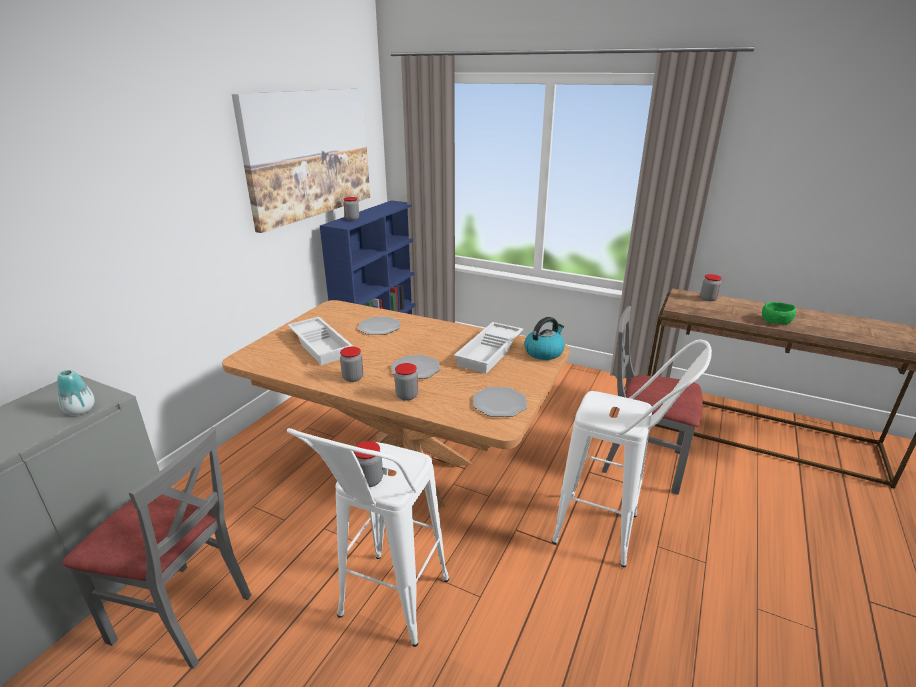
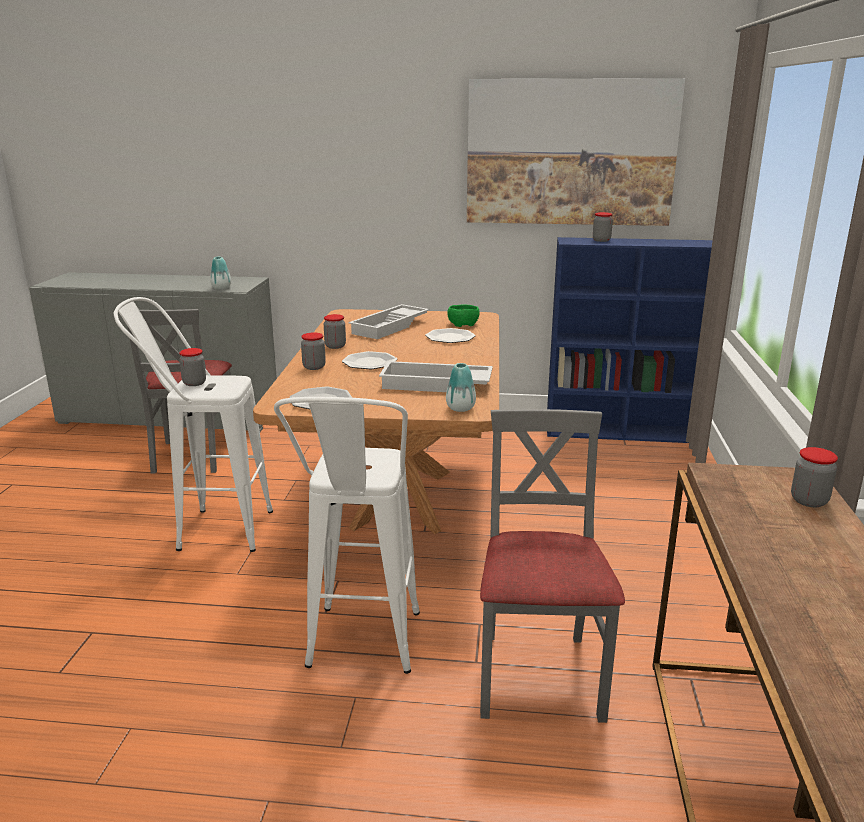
camera: 70 degrees right, 5 degrees down
(544, 352) = (460, 408): kettle -> vase
(775, 321) = (776, 568): green bowl -> green bowl (462, 324)

